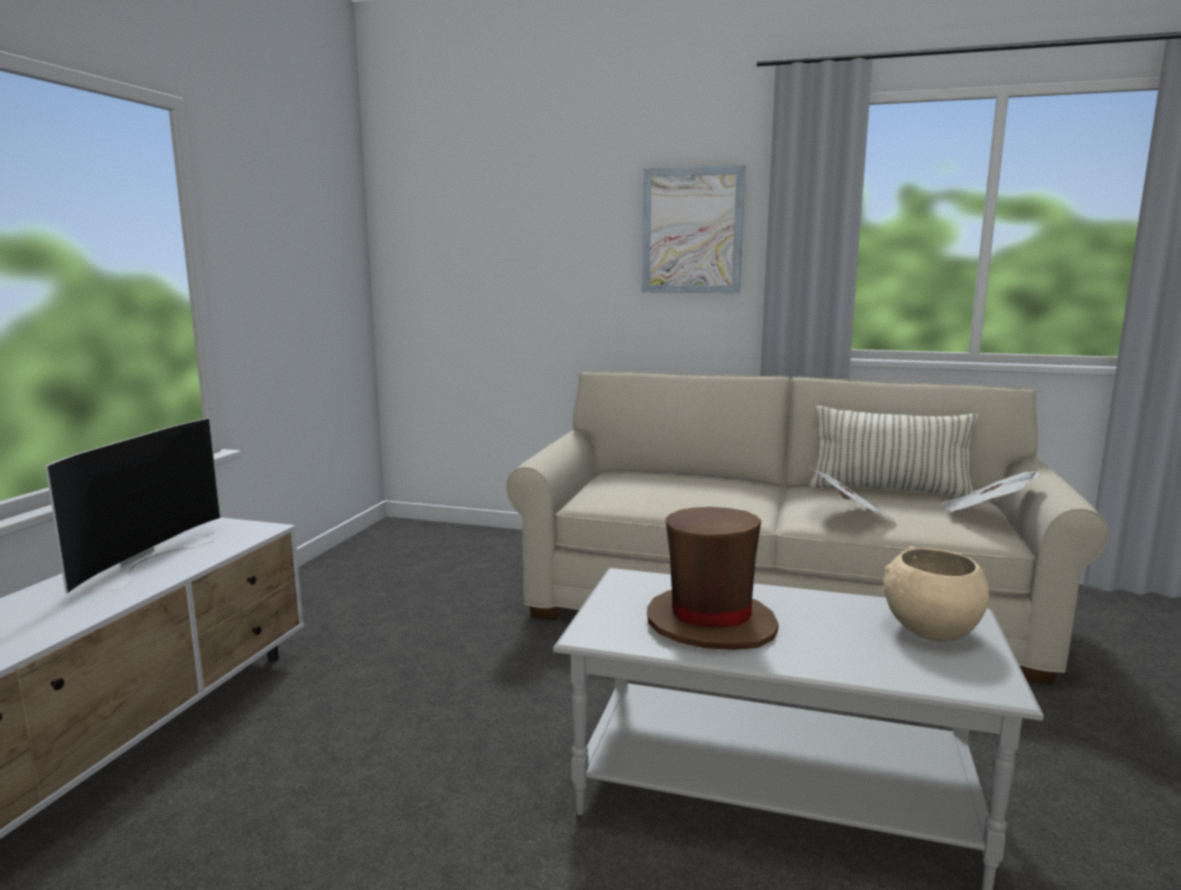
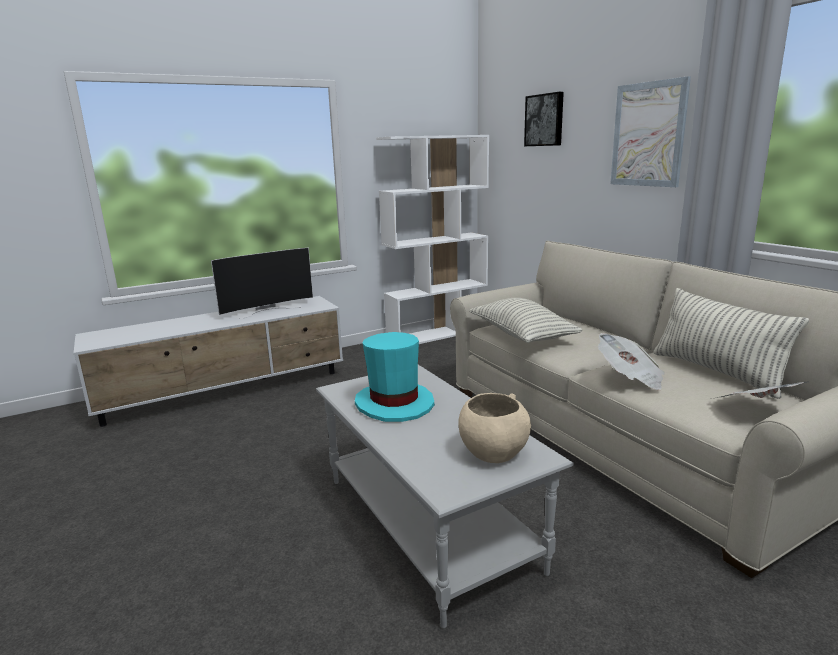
camera: 45 degrees right, 5 degrees up
(360, 549) = (438, 334): none -> white bookcase
(515, 206) = (545, 120): none -> picture
(649, 501) = (521, 335): none -> pillow
(710, 623) = (394, 403): brown hat -> turquoise hat

